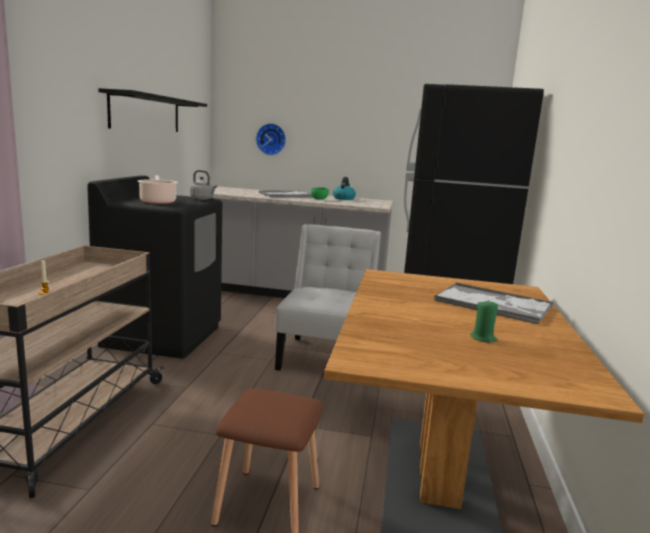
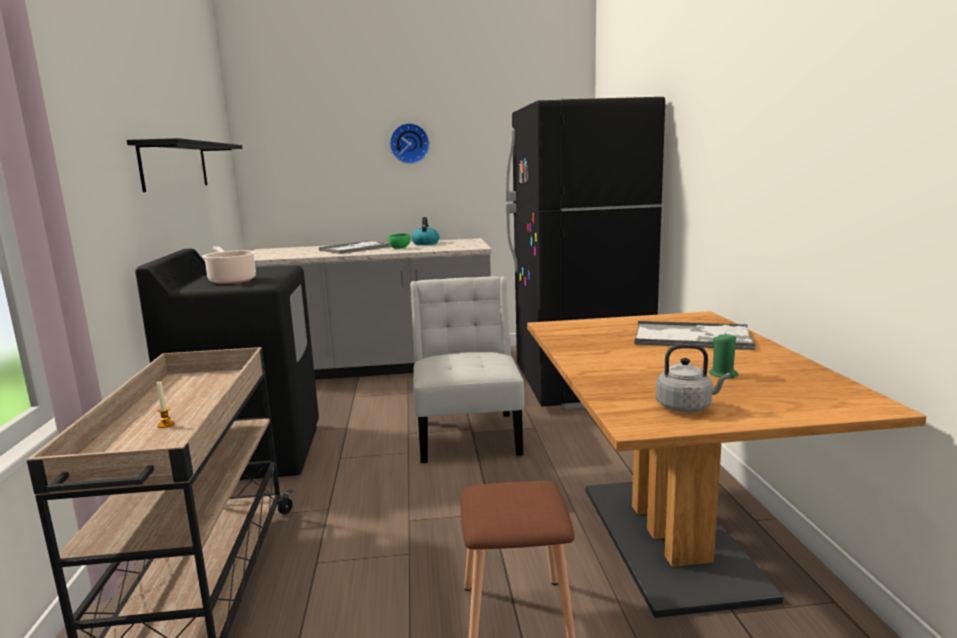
camera: 15 degrees left, 0 degrees up
(203, 199) = (281, 268): grey kettle -> grey kettle (686, 407)
(271, 139) = (320, 181): wall clock -> wall clock (409, 143)

